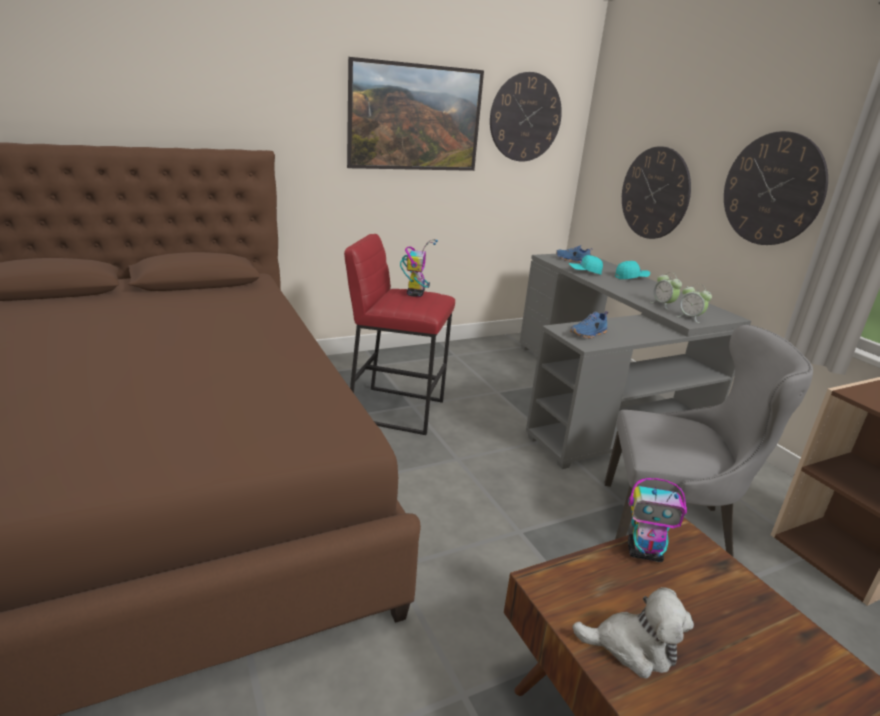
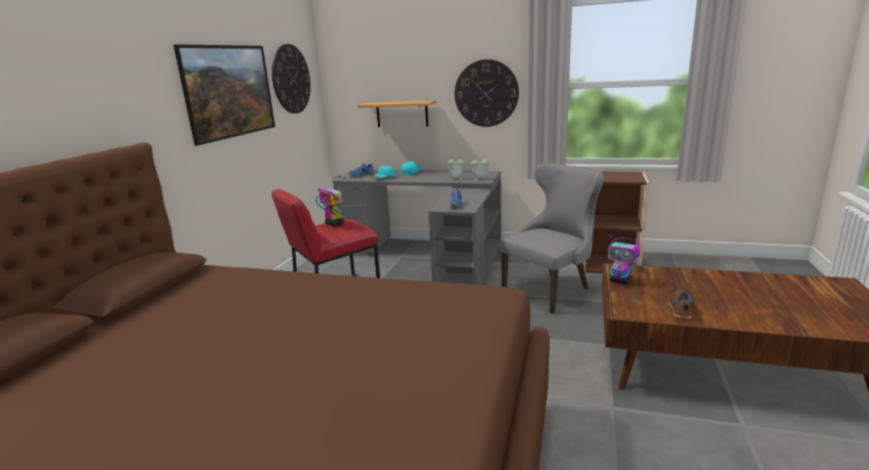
camera: 45 degrees left, 5 degrees down
(632, 647) = (679, 309): plush toy -> brown shoe
(645, 553) = (621, 281): toy robot -> toy robot turned 75 degrees clockwise
(655, 193) = (402, 114): wall clock -> shelf

